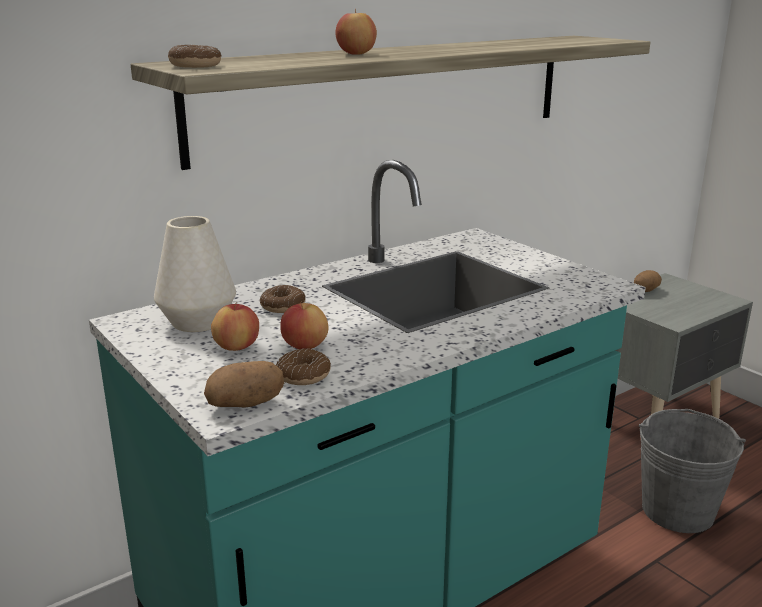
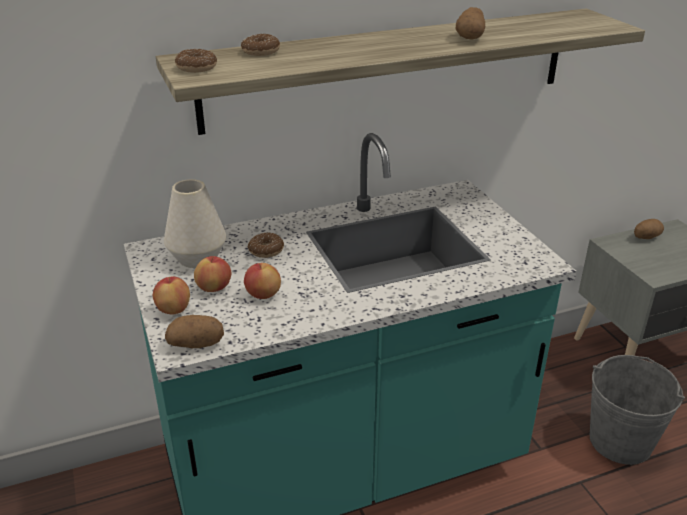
camera: 15 degrees right, 10 degrees up
(303, 375) = (249, 324): donut -> donut (261, 52)
(356, 54) = (343, 48): apple -> apple (173, 309)
(485, 47) = (470, 37): none -> potato

